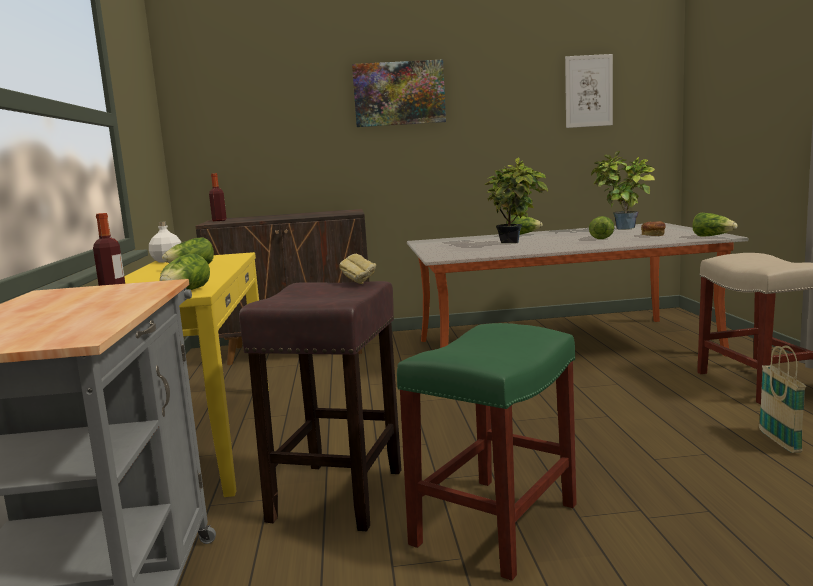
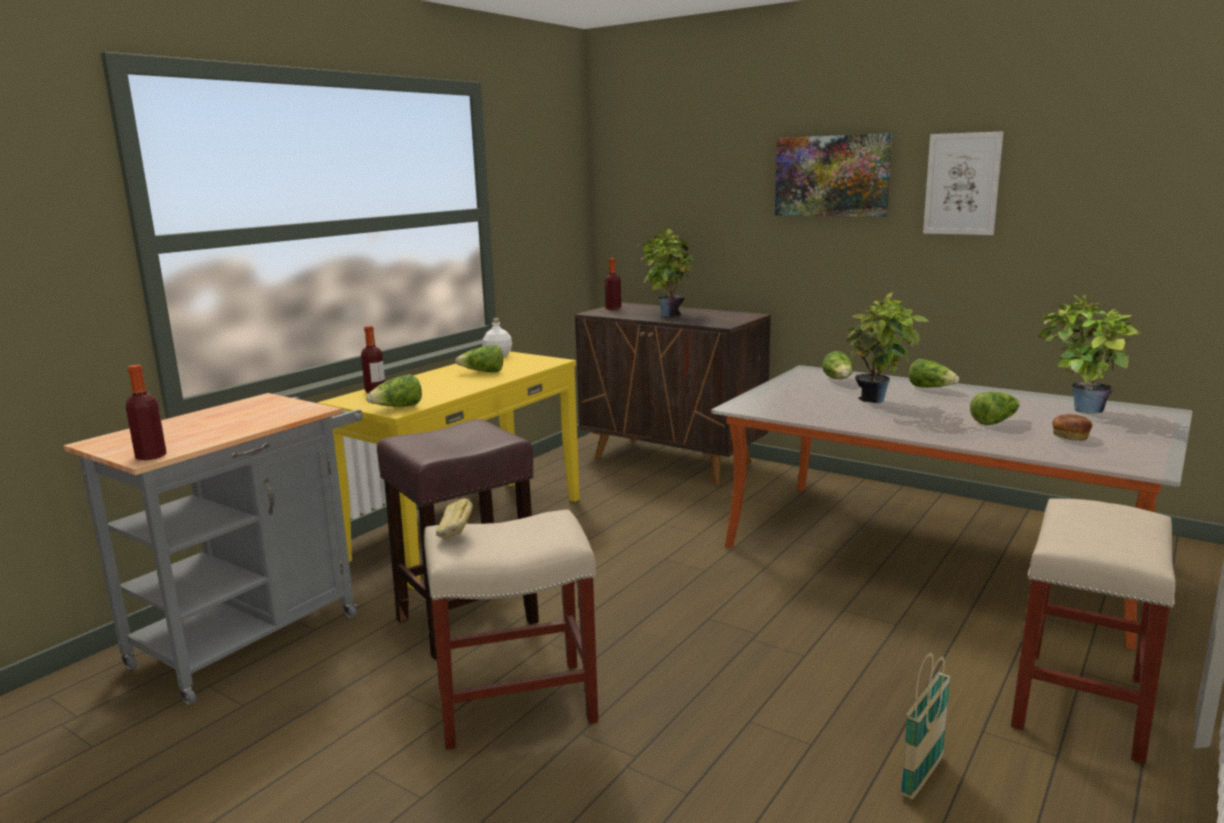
camera: 40 degrees right, 5 degrees up
(78, 335) = (151, 456): none -> bottle
(283, 216) = (667, 315): none -> potted plant
(359, 282) = (502, 435): bread -> bread (456, 534)
(496, 522) = (518, 702): green stool -> beige stool
(588, 91) = (1117, 184): picture -> picture (962, 184)
(712, 236) = (1133, 464): lettuce -> lettuce (838, 380)

